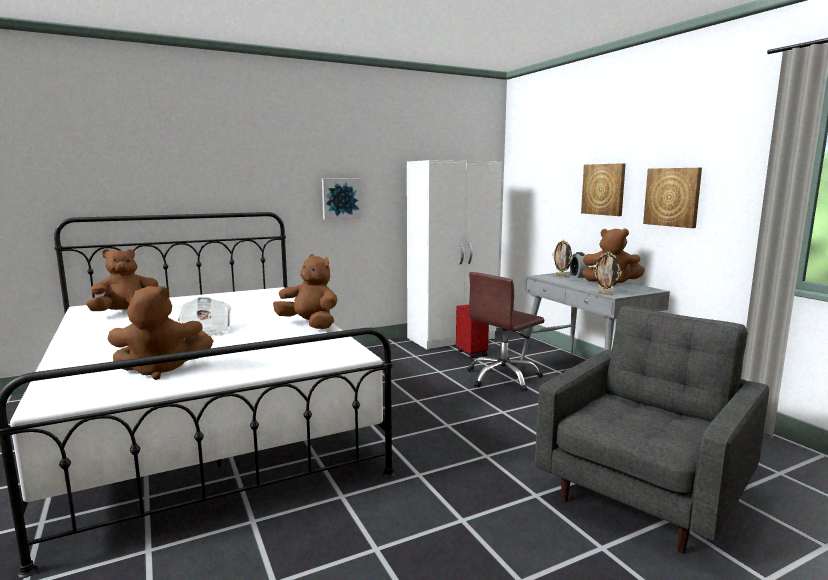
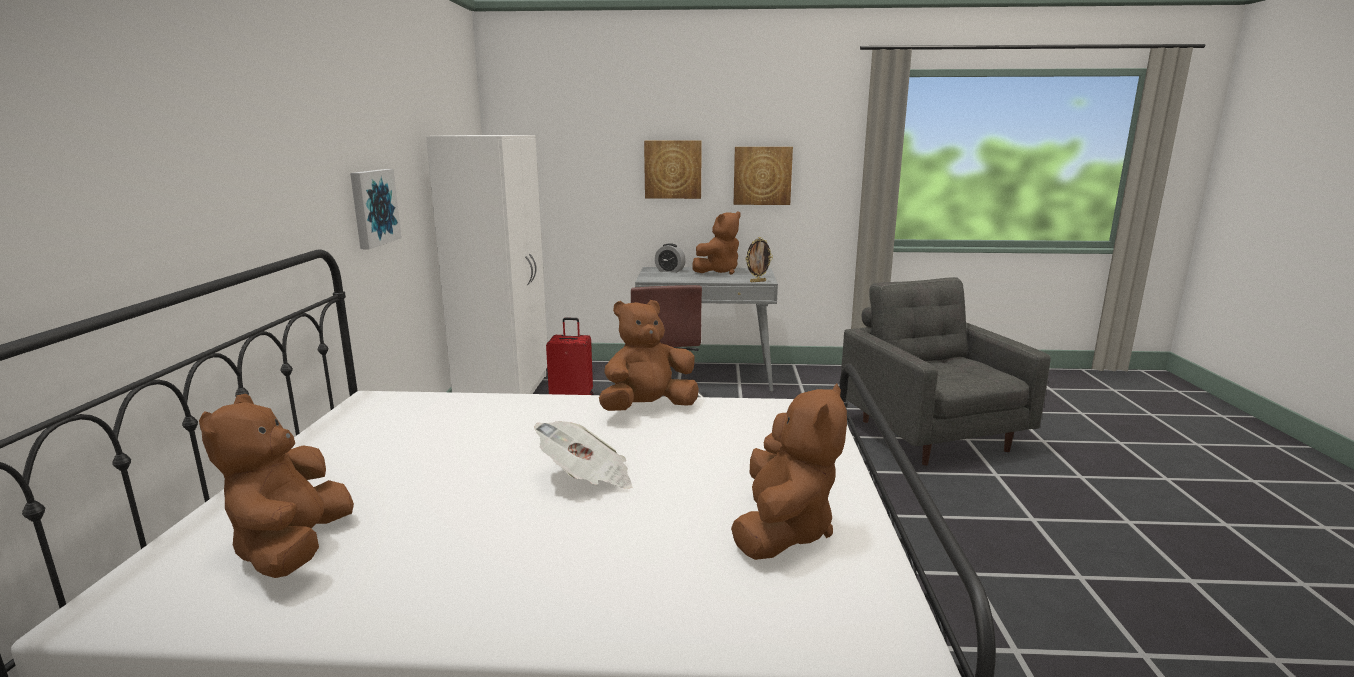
camera: 60 degrees left, 5 degrees up
(561, 275) = (658, 274): picture frame -> none

